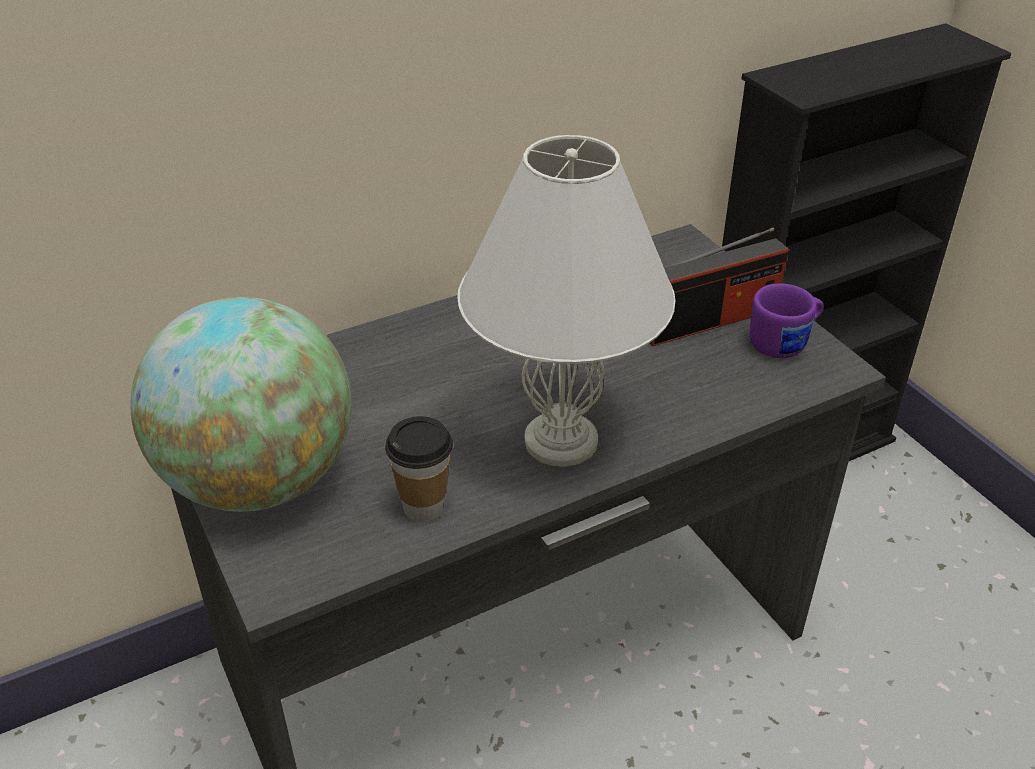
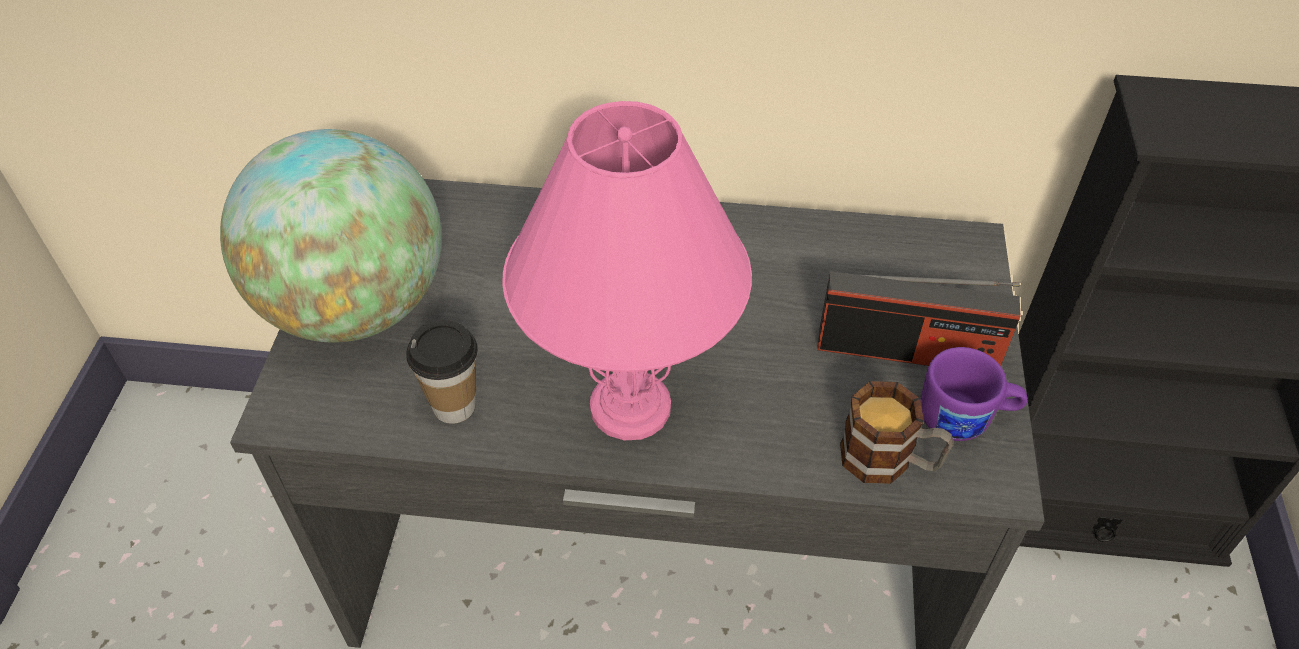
camera: 35 degrees right, 10 degrees up
(563, 441) = (632, 407): white table lamp -> pink table lamp
(765, 388) = (889, 460): none -> mug

